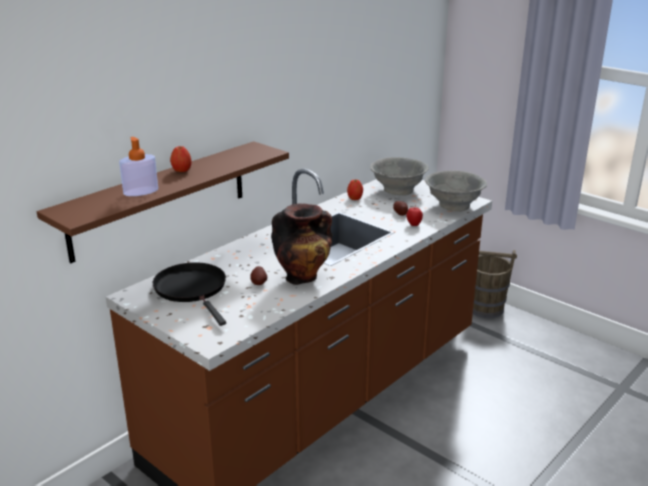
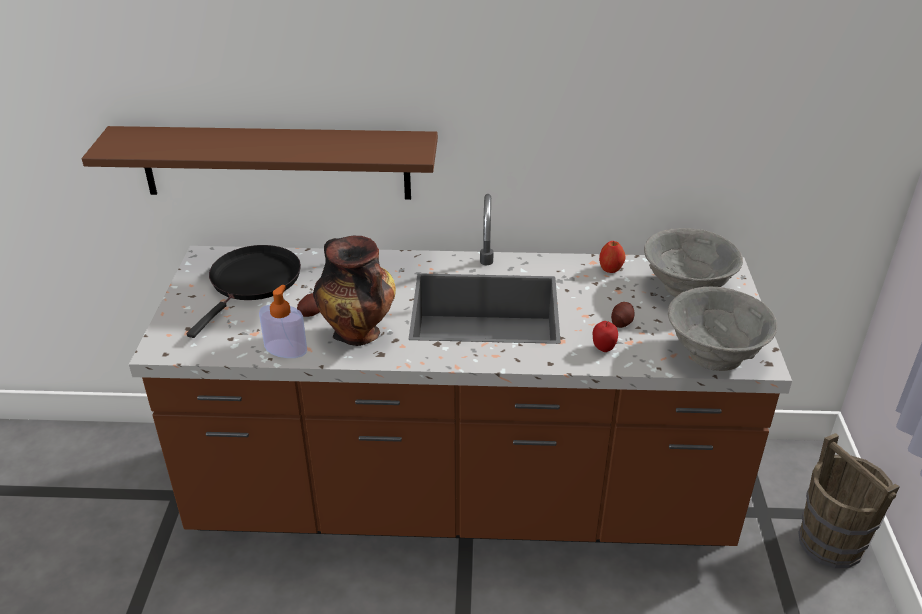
camera: 50 degrees right, 10 degrees up
(141, 191) = (206, 145): soap dispenser -> soap dispenser (286, 349)
(181, 171) = (288, 137): apple -> none

